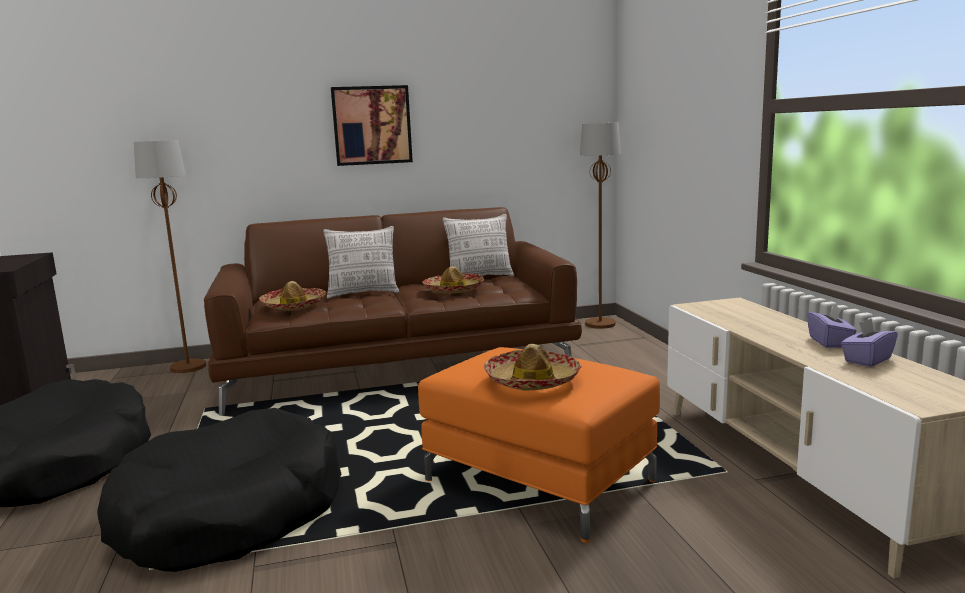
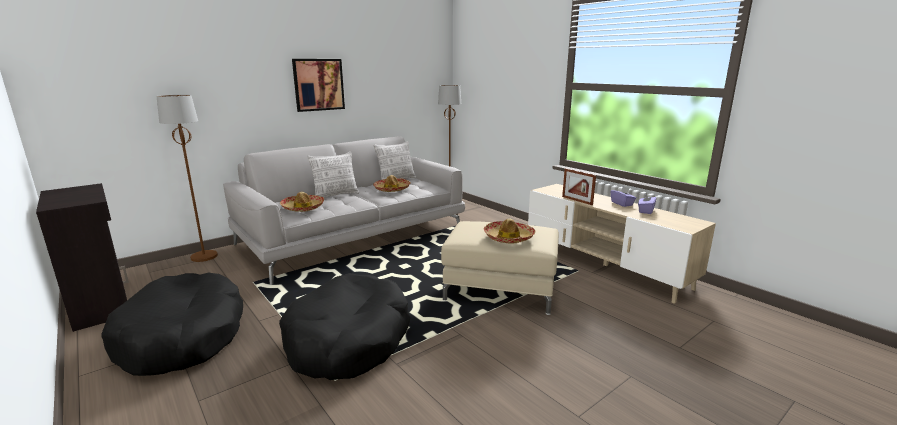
camera: 25 degrees left, 5 degrees up
(398, 363) = (354, 236): brown sofa -> grey sofa
(540, 481) = (500, 290): orange ottoman -> beige ottoman
(737, 329) = (577, 200): none -> picture frame

